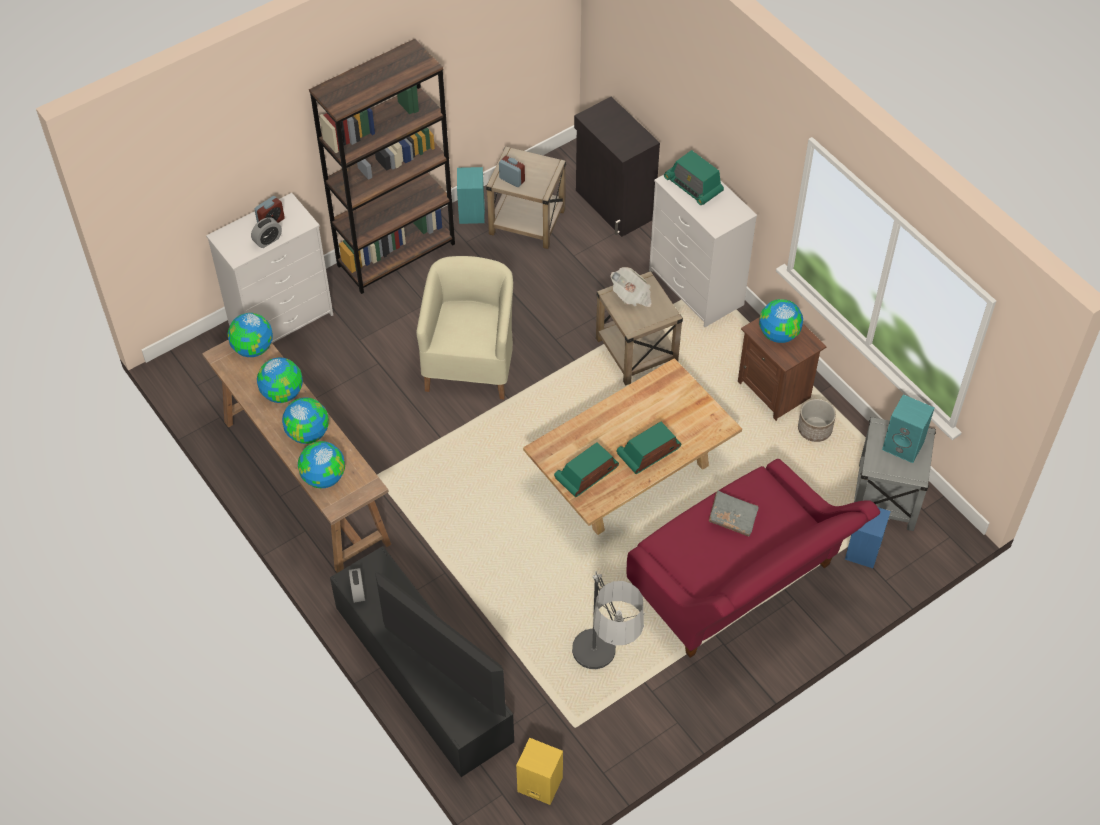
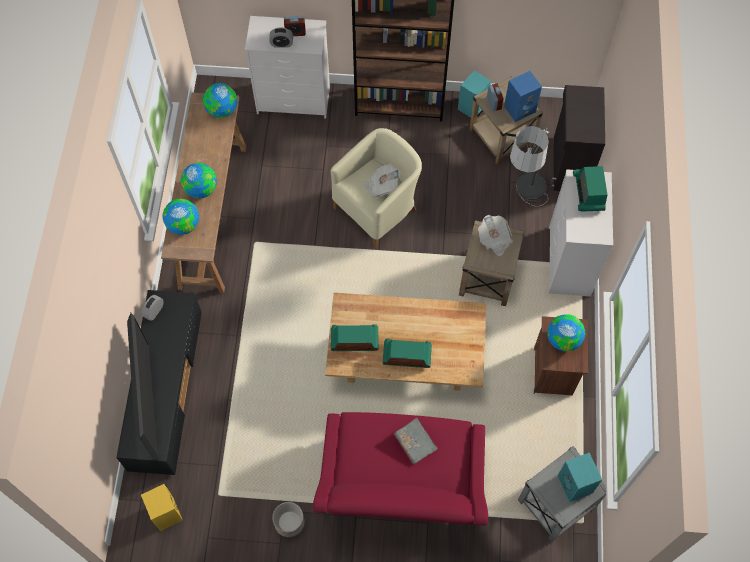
camera: 40 degrees right, 10 degrees up
(283, 393) = (211, 152): globe -> none
(475, 321) = (381, 185): none -> newspaper
(604, 681) = (262, 480): floor lamp -> floor lamp (522, 208)
(814, 429) = (554, 419): planter -> planter (289, 523)
(862, 549) = (505, 527): blue speaker -> blue speaker (520, 108)

